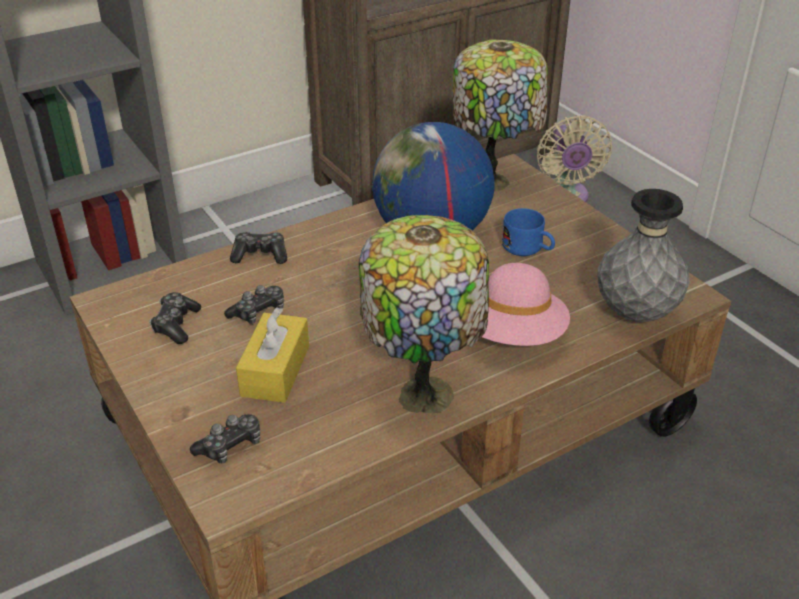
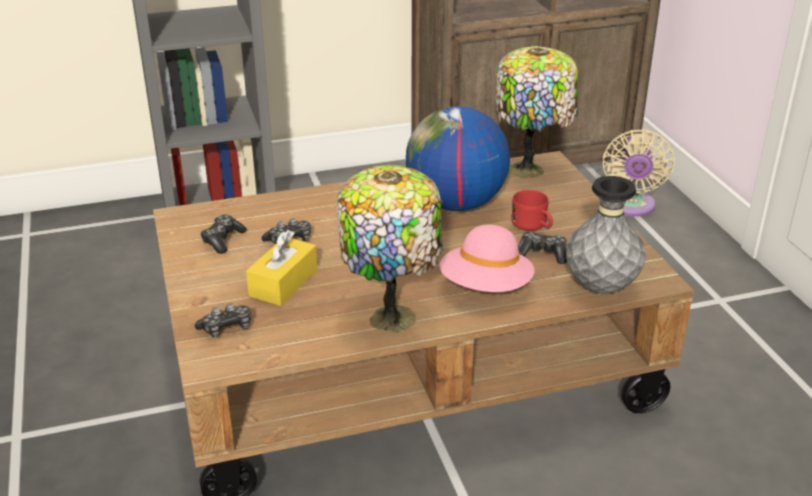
camera: 15 degrees right, 5 degrees down
(260, 255) = (309, 200): game controller -> game controller (542, 254)
(528, 249) = (533, 225): blue mug -> red mug

